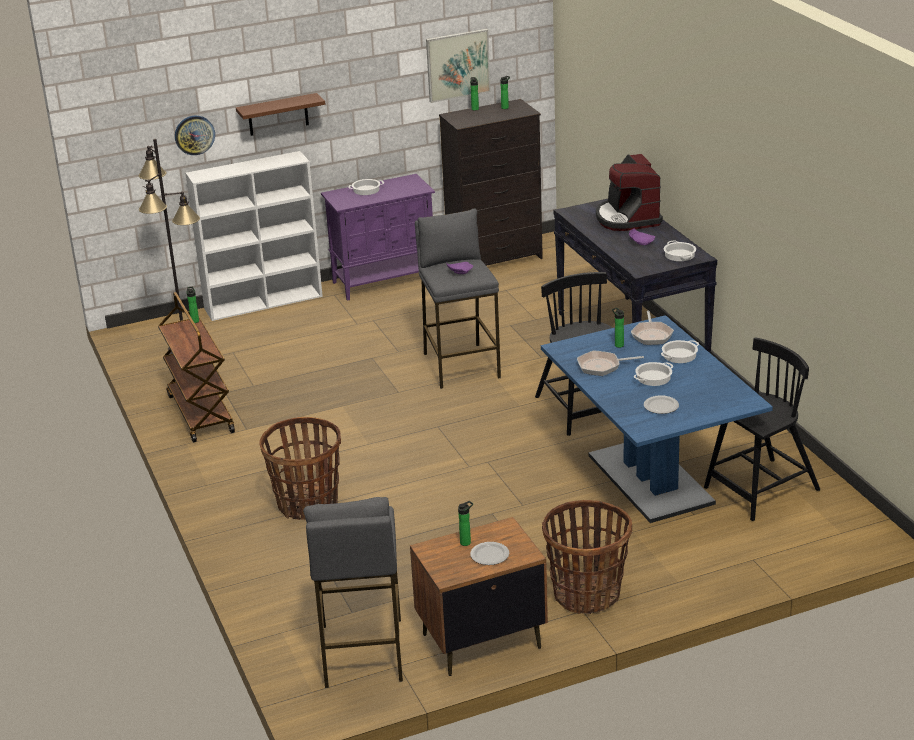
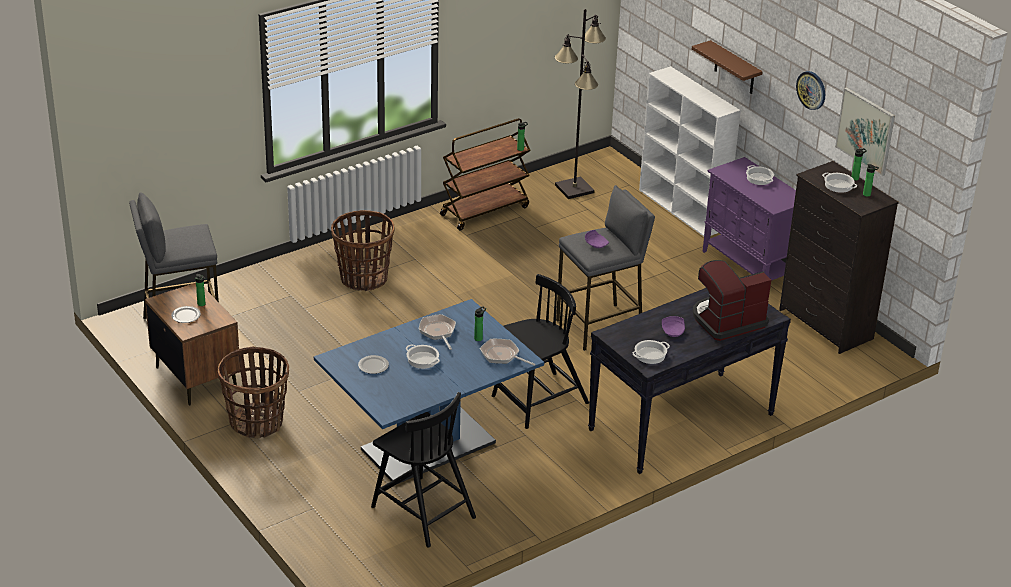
camera: 75 degrees right, 5 degrees up
(194, 135) = (683, 41): wall clock -> wall clock (811, 90)
(652, 335) = (502, 355): frying pan -> frying pan turned 45 degrees clockwise
(679, 355) = (465, 372): cooking pot -> cooking pot (838, 185)

